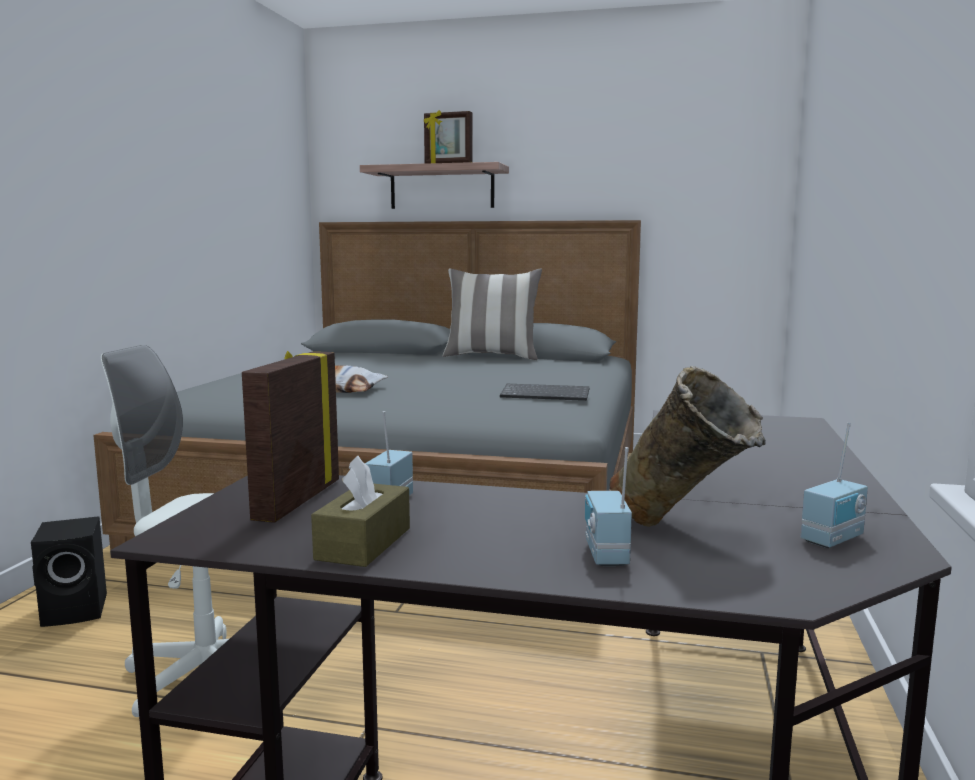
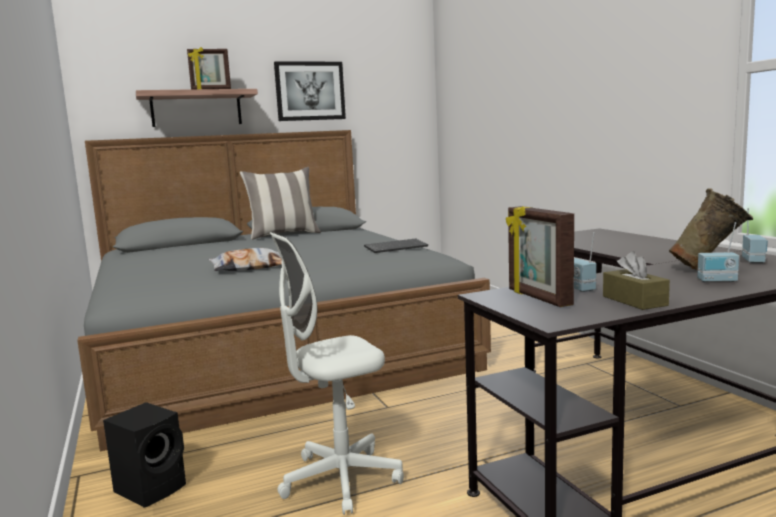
camera: 35 degrees left, 0 degrees up
(589, 164) = (310, 91): none -> picture
(604, 554) = (717, 281): radio -> radio turned 45 degrees counterclockwise

